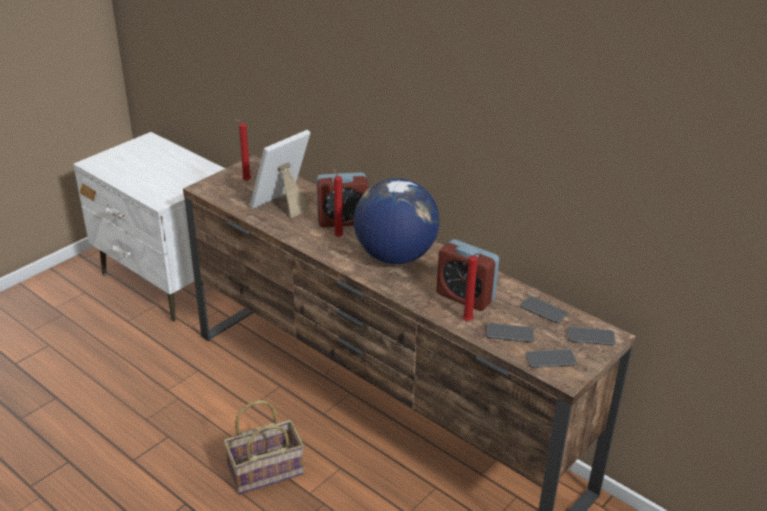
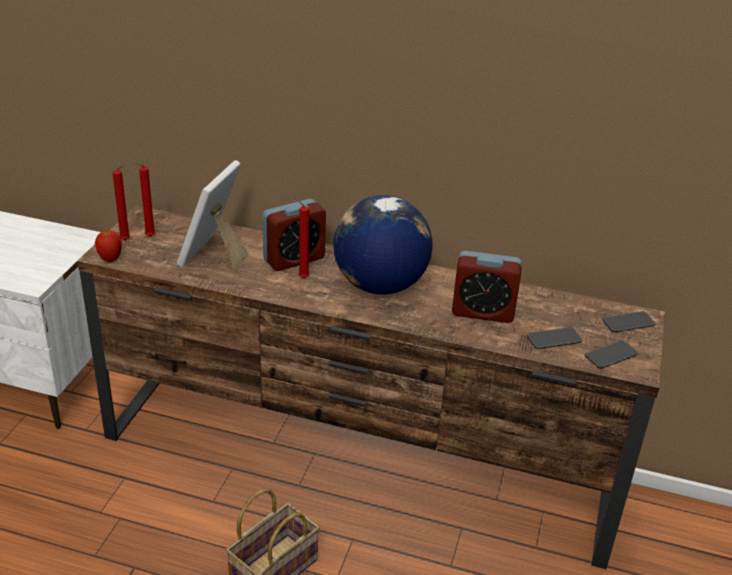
camera: 25 degrees left, 0 degrees up
(206, 192) = (110, 259): none -> apple
(469, 322) = (506, 337): red candle -> red candle (126, 240)
(543, 310) = (566, 307): phone -> none

